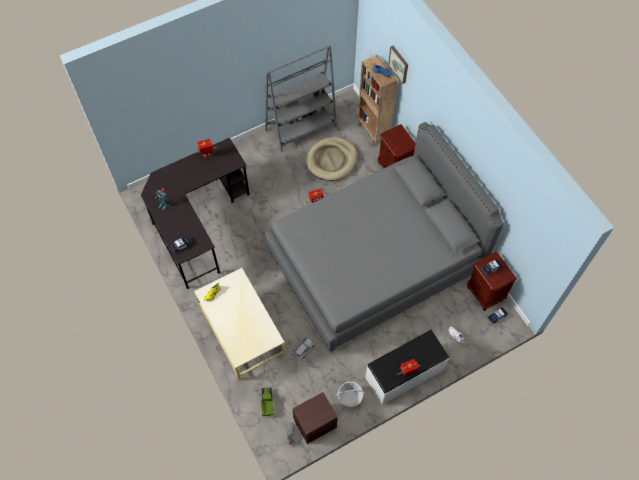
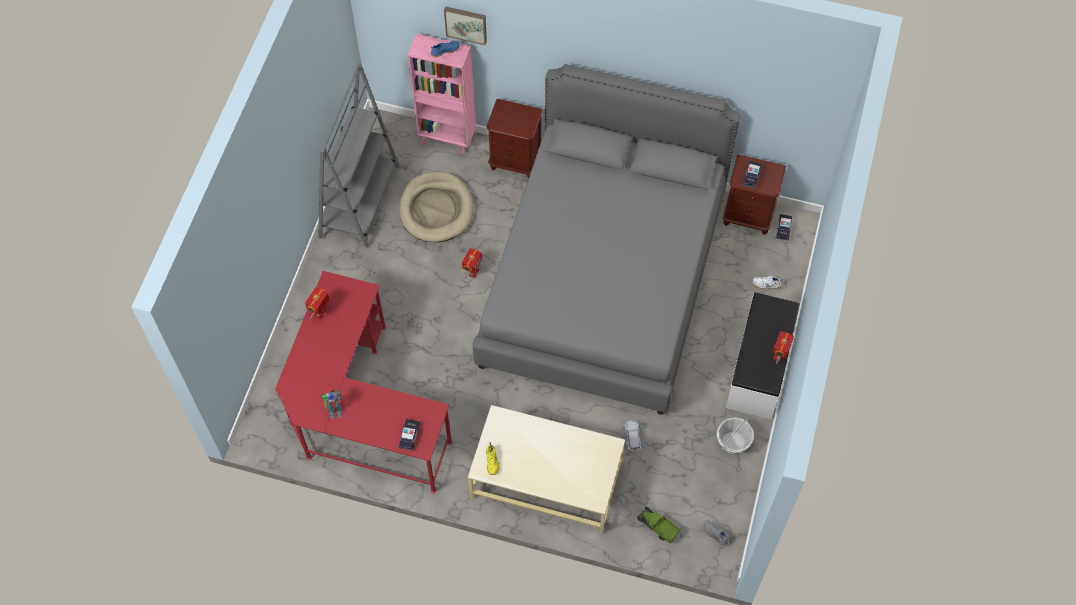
camera: 45 degrees left, 0 degrees up
(196, 222) = (359, 411): black desk -> red desk
(315, 423) = (727, 500): brown nightstand -> none
(373, 132) = (447, 139): brown bookcase -> pink bookcase

